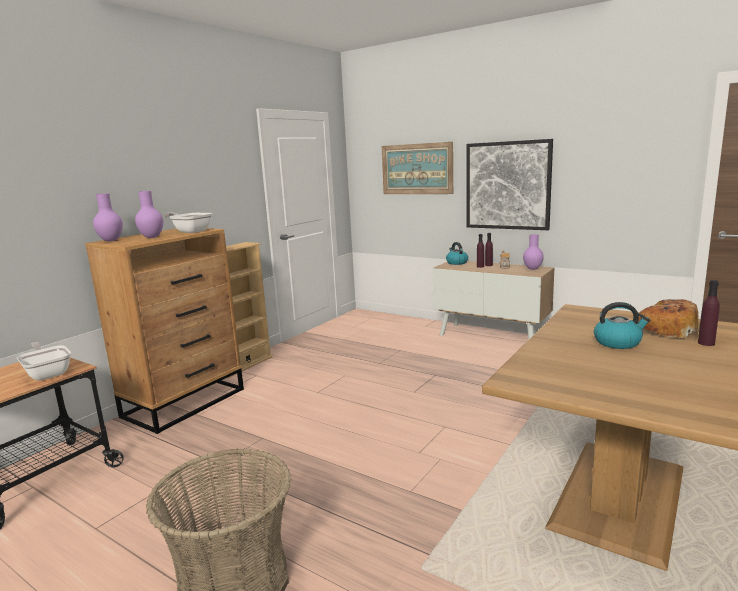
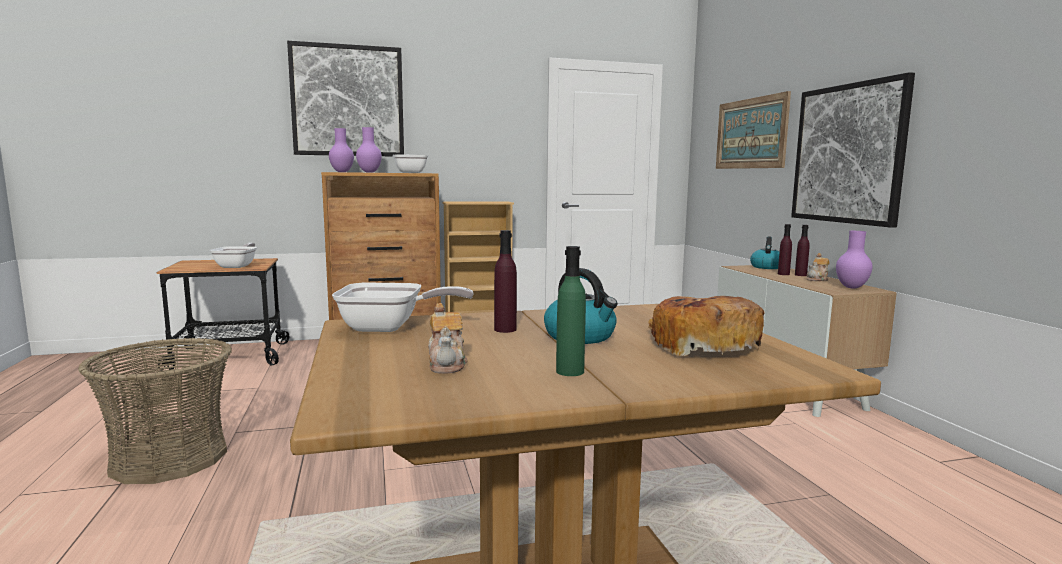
camera: 40 degrees right, 5 degrees down
(94, 161) = (348, 101): none -> picture
(537, 374) = (390, 328): none -> frying pan
(645, 381) = (447, 364): none -> teapot
(687, 363) = (570, 371): none -> green bottle
(706, 343) = (693, 370): purple bottle -> purple bottle (505, 329)

